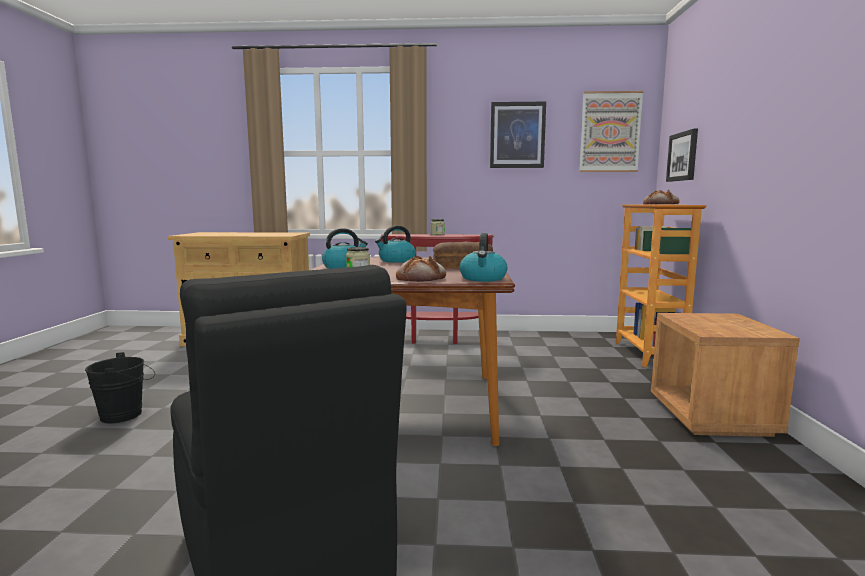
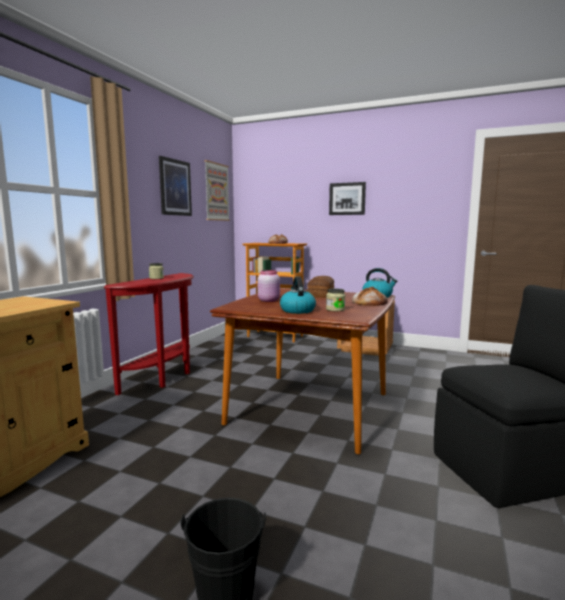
camera: 70 degrees left, 0 degrees up
(396, 261) = (269, 300): kettle -> pink jar
(683, 156) = (269, 213): picture -> picture (347, 199)

